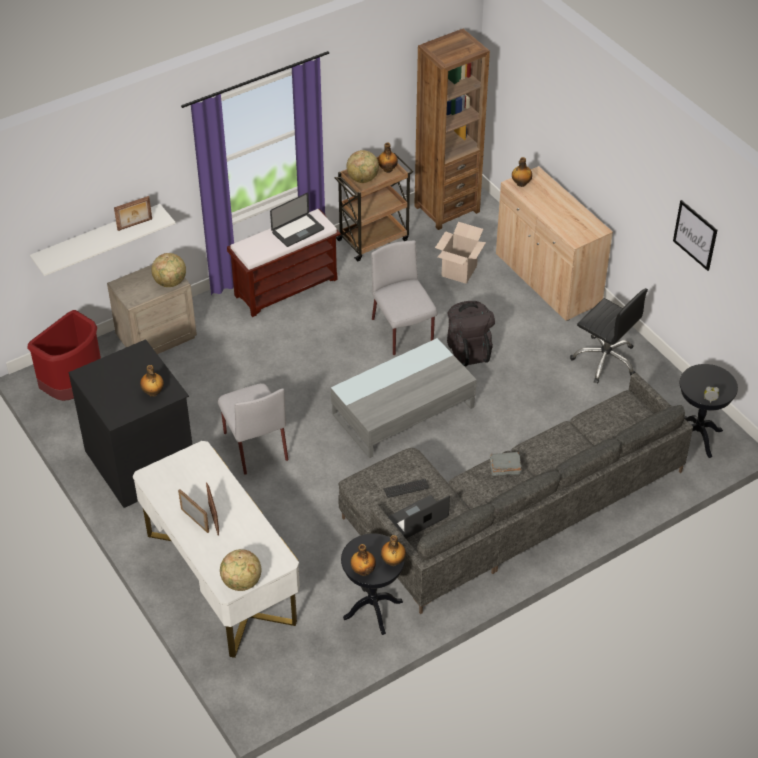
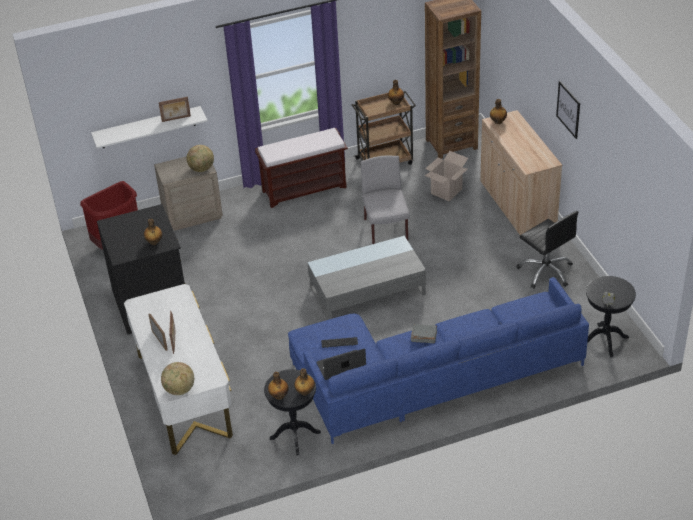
camera: 15 degrees right, 5 degrees down
(255, 445) = (242, 302): grey chair -> none
(298, 231) = (313, 142): laptop -> none
(363, 179) = (374, 107): globe -> none
(468, 349) = (435, 251): black backpack -> none
(509, 511) = (429, 377): grey sofa -> blue sofa
(695, 235) = (613, 166): picture -> picture (568, 109)

